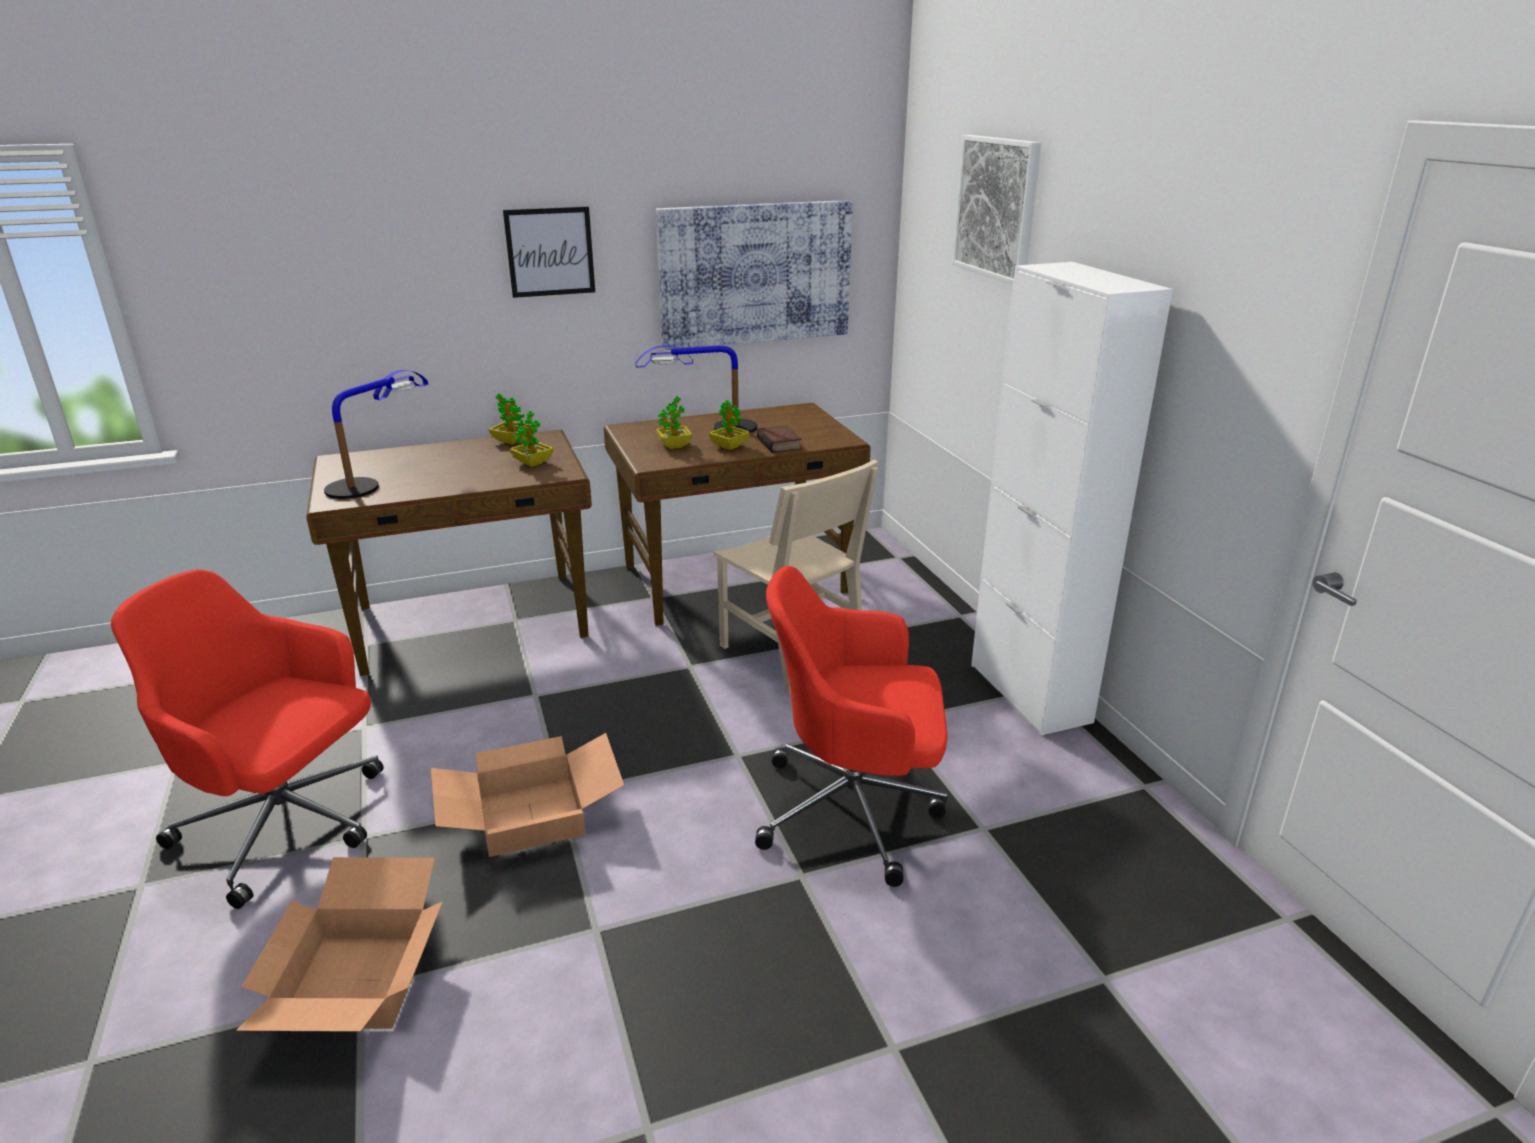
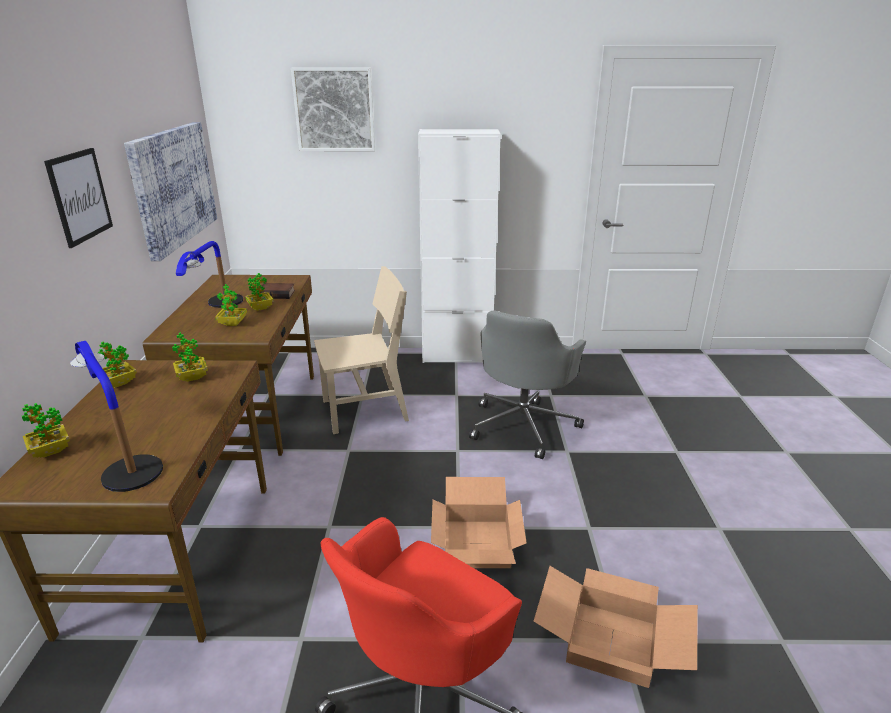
camera: 70 degrees left, 0 degrees up
(387, 454) = (50, 451): none -> potted plant
(854, 810) = (523, 425): red office chair -> grey office chair

